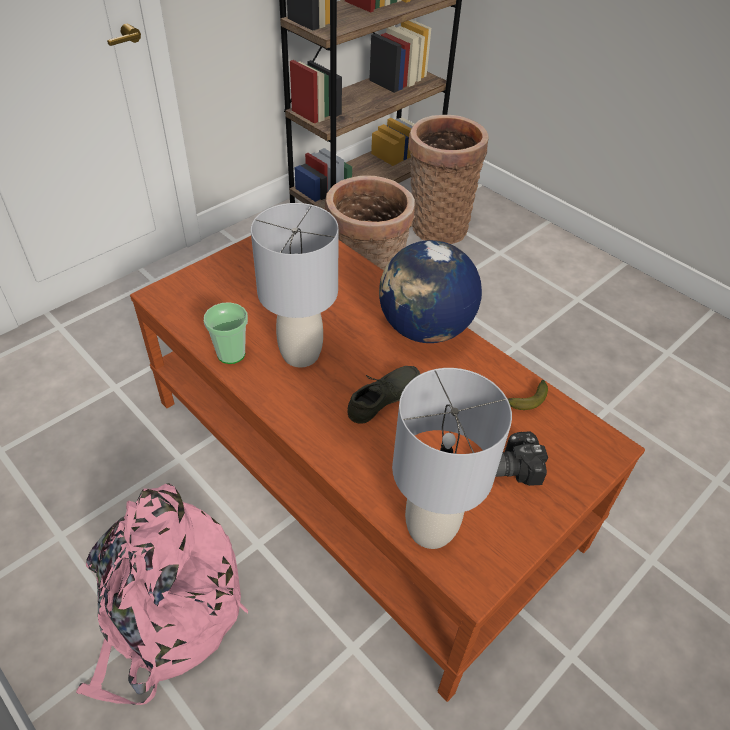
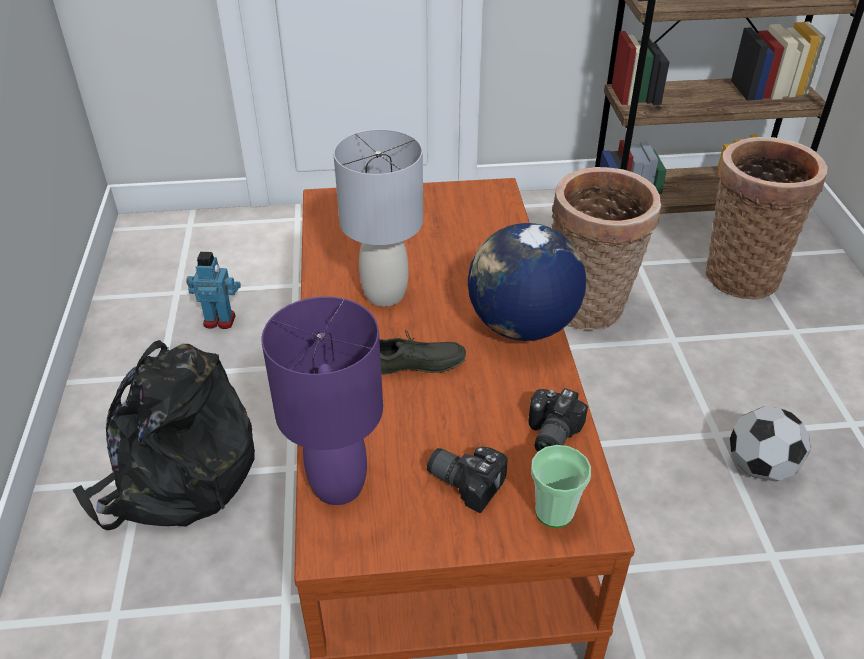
camera: 40 degrees right, 5 degrees down
(70, 454) = (220, 320): none -> toy robot
(166, 614) = (176, 477): pink backpack -> black backpack
(231, 354) = (330, 267): cup -> cup (554, 512)
(429, 528) = (338, 485): grey table lamp -> purple table lamp
(522, 400) = (549, 434): banana -> camera
(556, 354) = (759, 467): none -> football

